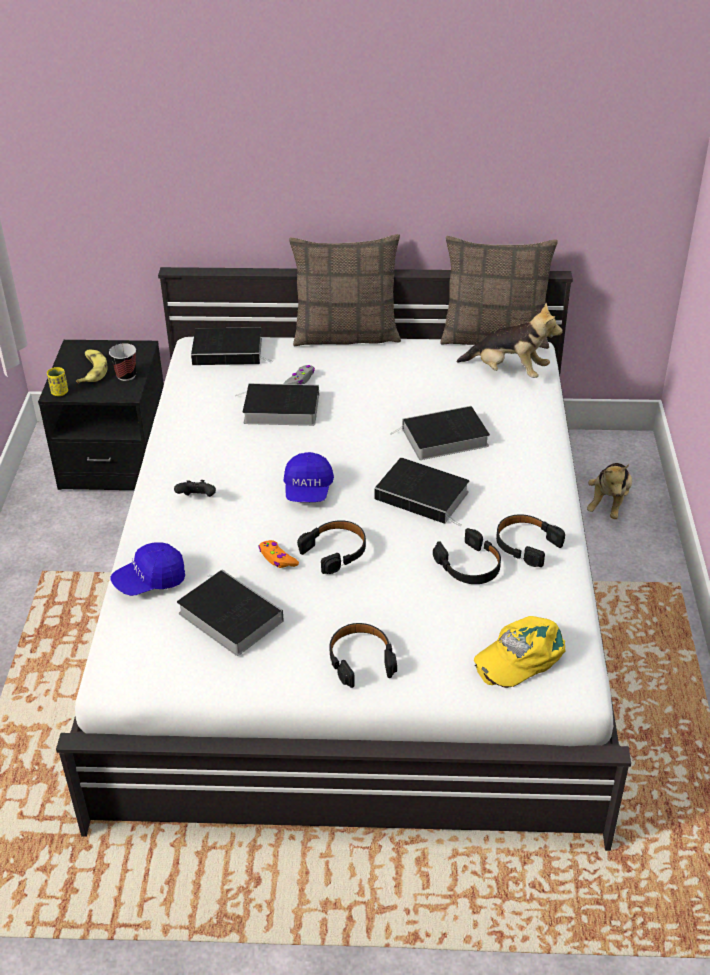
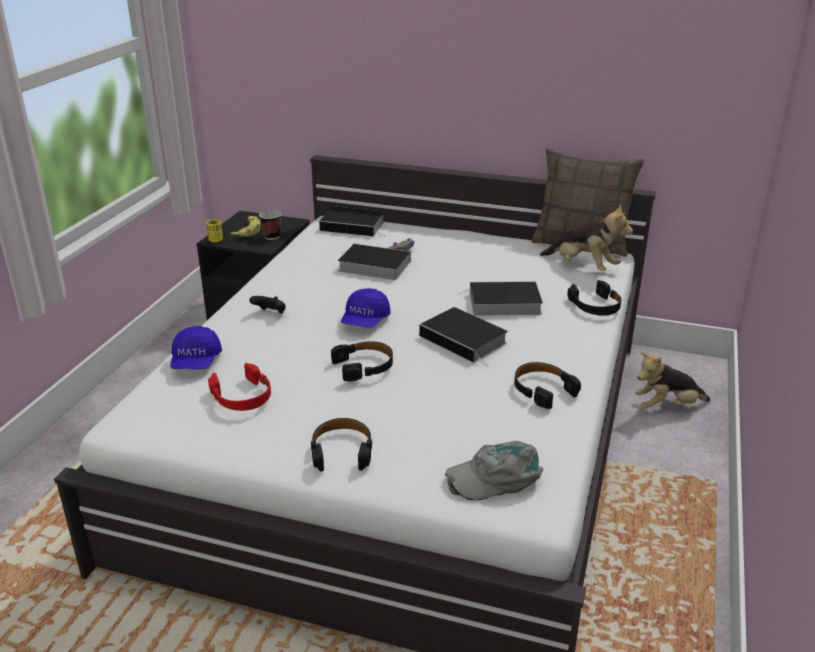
camera: 15 degrees right, 10 degrees down
(150, 581) = (196, 362): blue cap -> blue cap turned 75 degrees counterclockwise
(227, 616) = (242, 396): book -> red headphones
(277, 558) = (310, 363): orange game controller -> none
(346, 335) = (454, 227): pillow -> none
(469, 566) = (481, 397): black headphones -> black headphones (595, 306)
(520, 656) = (495, 476): yellow cap -> grey cap
(608, 503) = (667, 406): plush toy -> plush toy turned 45 degrees clockwise

